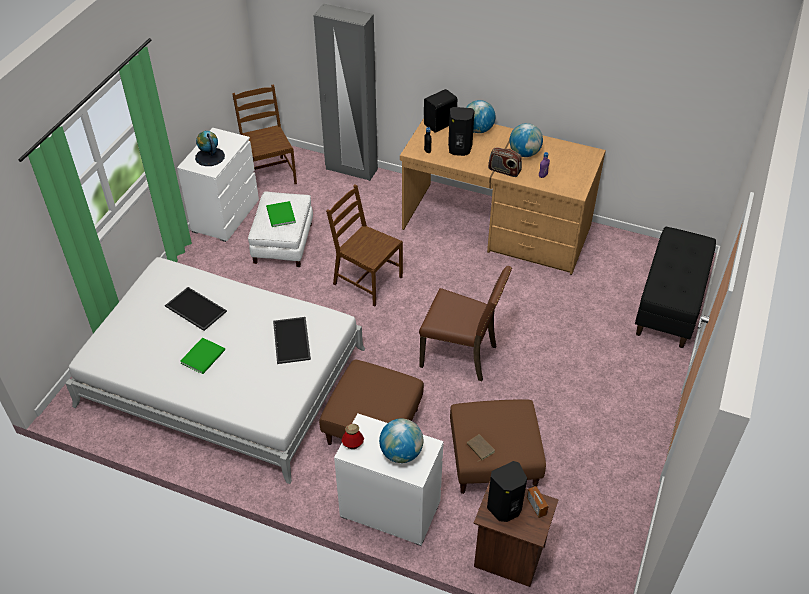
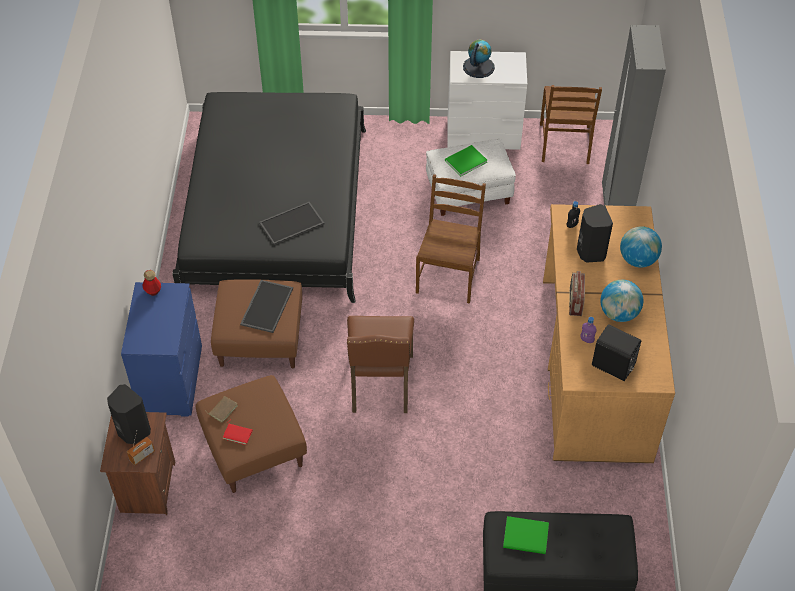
camera: 70 degrees right, 5 degrees up
(194, 309) = (299, 143): tray -> tray (266, 305)
(204, 356) = (247, 170): green book -> green book (527, 537)
(222, 377) = (275, 210): white bed -> black bed
(269, 174) = (565, 144): brown chair -> brown chair turned 135 degrees clockwise
(389, 509) = (171, 380): white dresser -> blue dresser
(401, 453) = (153, 327): globe -> none
(440, 124) = (627, 224): black speaker -> black speaker (613, 366)
(511, 443) = (238, 434): none -> red book

